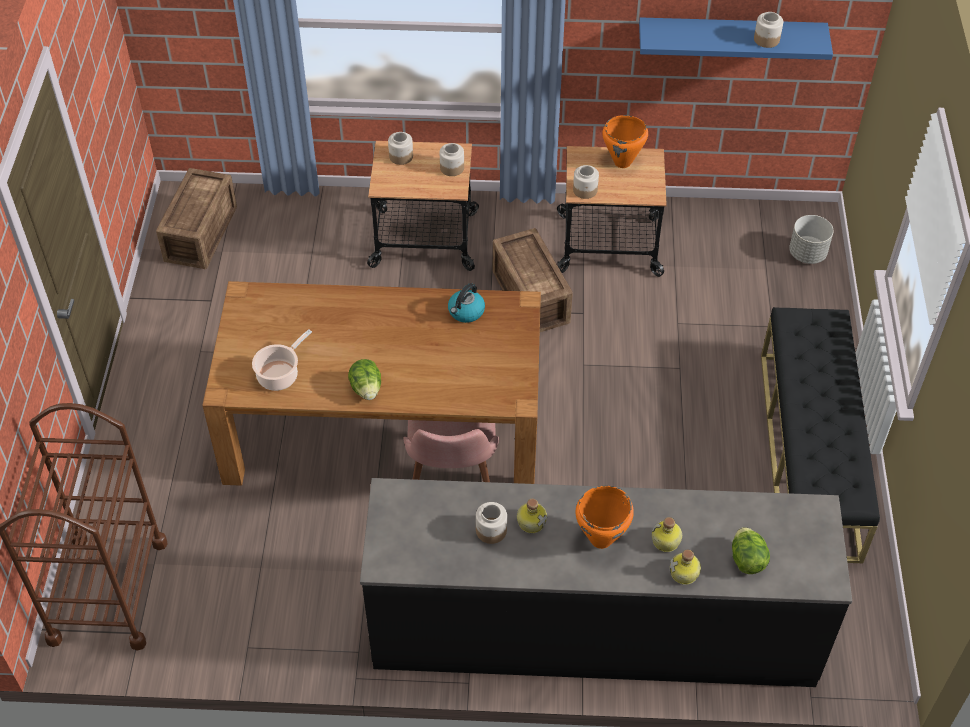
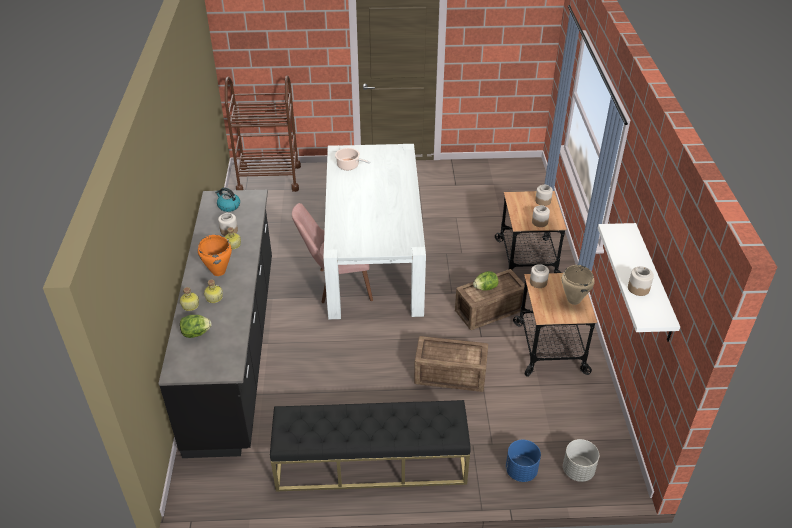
camera: 85 degrees right, 10 degrees down
(199, 234) = (503, 175): crate -> crate (449, 374)
(366, 389) = (341, 194): lettuce -> lettuce (485, 288)
(384, 427) = (374, 255): brown dining table -> white dining table
(466, 312) = (403, 226): kettle -> kettle (228, 206)
(622, 162) = (573, 300): orange cooking pot -> beige cooking pot
(730, 35) = (653, 283): blue shelf -> white shelf
(812, 305) = (521, 471): none -> blue planter

